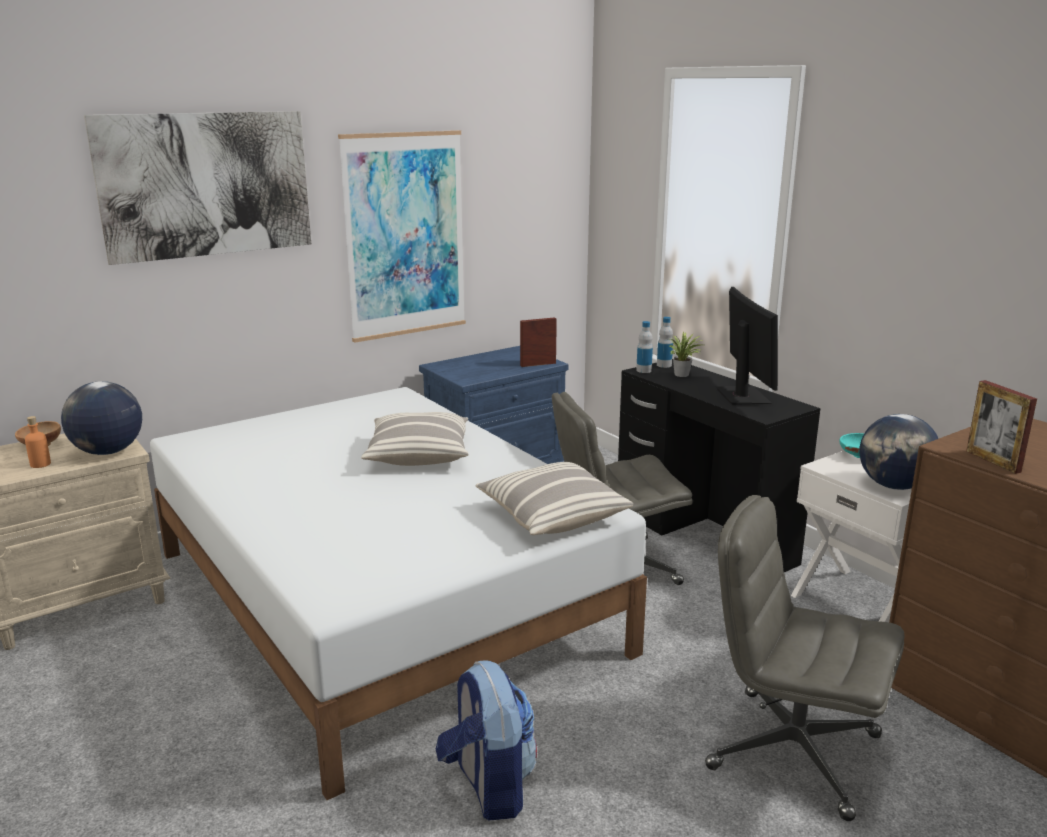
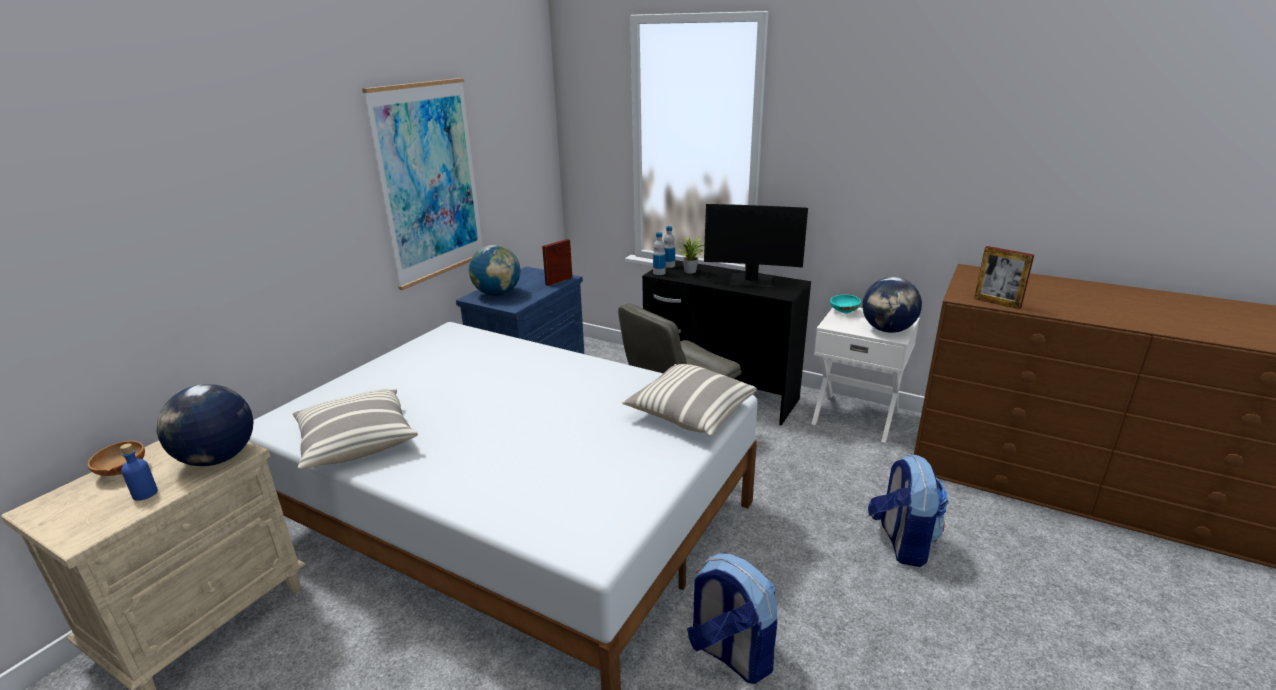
camera: 25 degrees left, 5 degrees up
(40, 464) = (145, 494): orange bottle -> blue bottle
(206, 185) = (245, 152): picture -> none
(418, 454) = (526, 384): pillow -> pillow (356, 442)
(463, 366) = (497, 294): none -> globe
(742, 396) = (751, 281): monitor -> monitor turned 135 degrees clockwise
(791, 751) = (901, 542): grey office chair -> backpack

